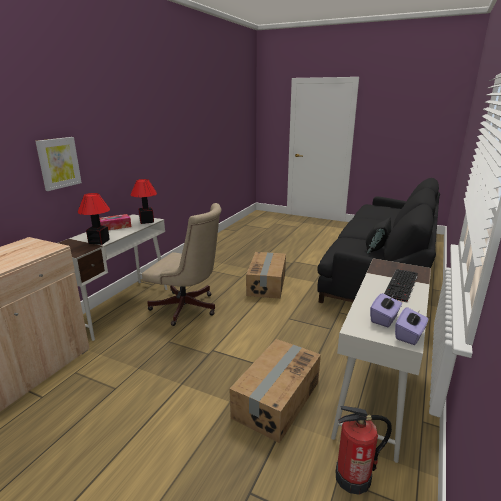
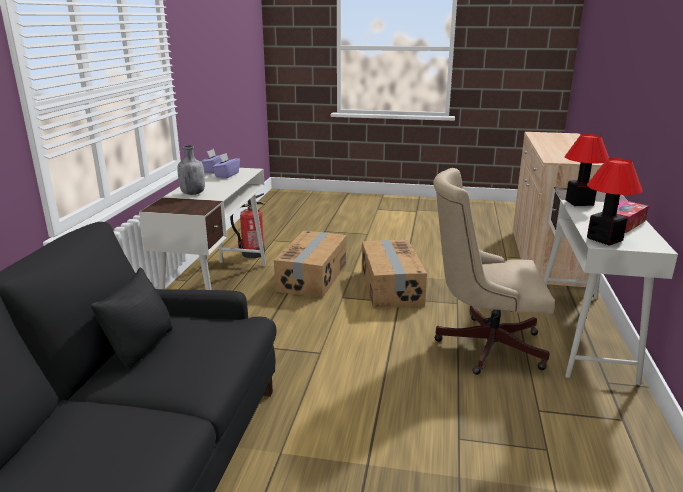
camera: 165 degrees right, 0 degrees up
(58, 163) = (659, 97): picture -> none
(267, 284) = (387, 425): cardboard box -> cardboard box (390, 287)
(402, 285) = (193, 193): keyboard -> grey bottle

